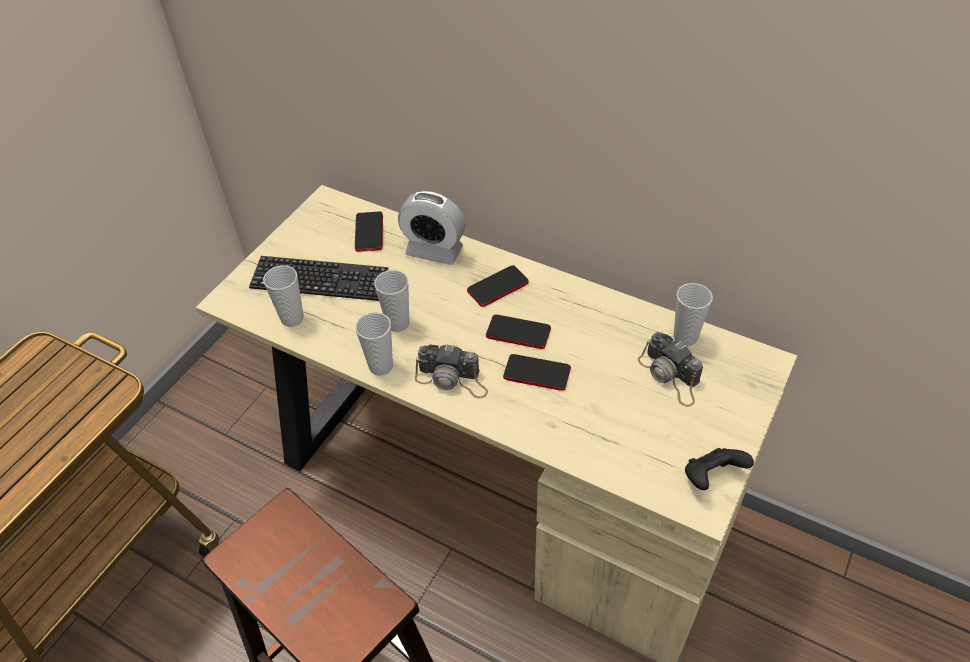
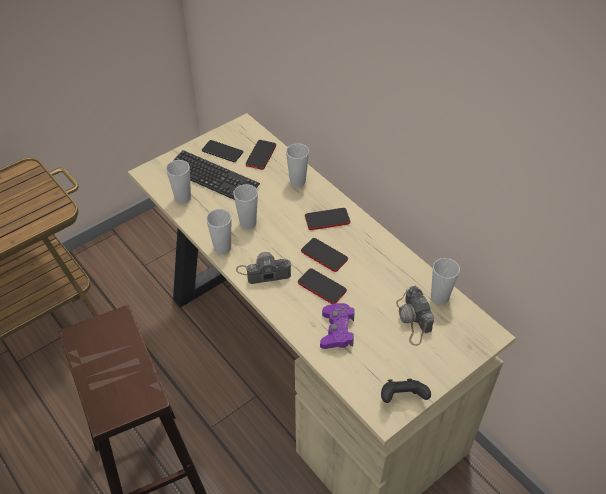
camera: 20 degrees right, 0 degrees up
(315, 243) = (222, 151): none -> phone
(434, 251) = (297, 181): alarm clock -> cup
(452, 379) = (264, 272): camera -> camera turned 135 degrees clockwise
(586, 421) = (337, 330): none -> purple game controller

